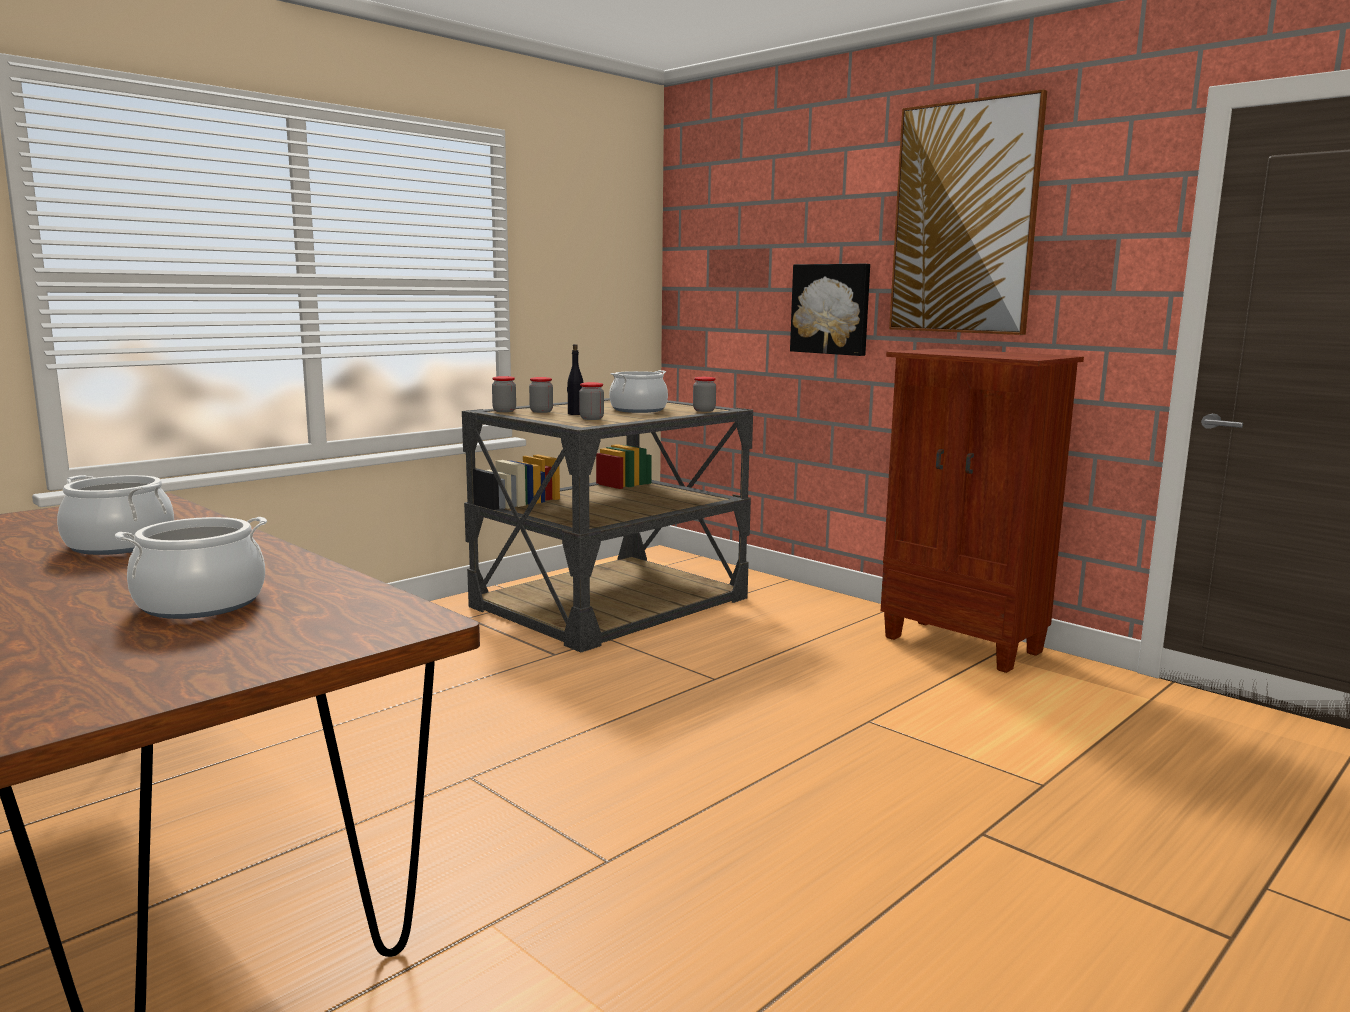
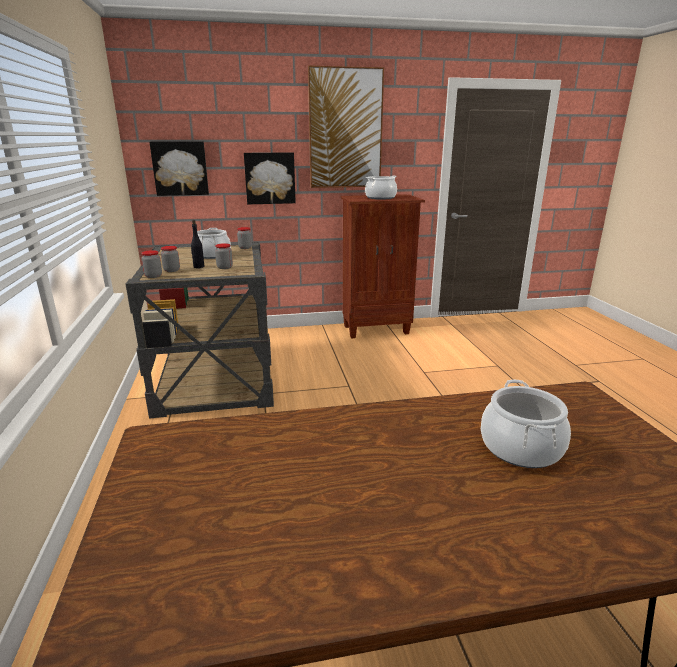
camera: 55 degrees left, 10 degrees up
(119, 545) = (322, 465): cooking pot -> cooking pot (380, 198)
(717, 289) = (180, 168): none -> picture

